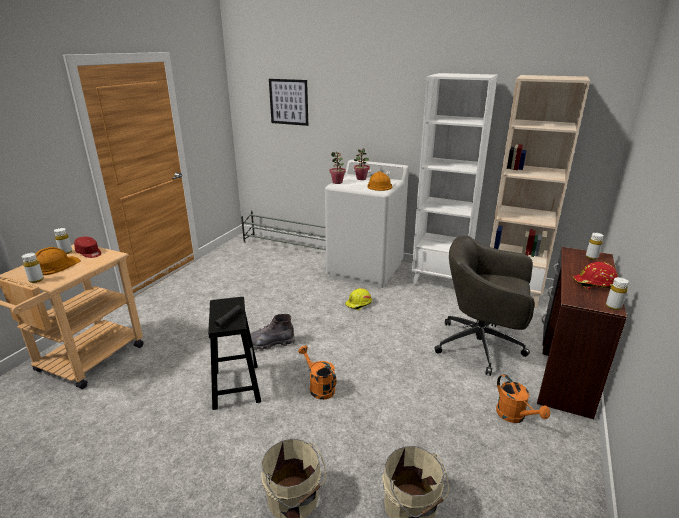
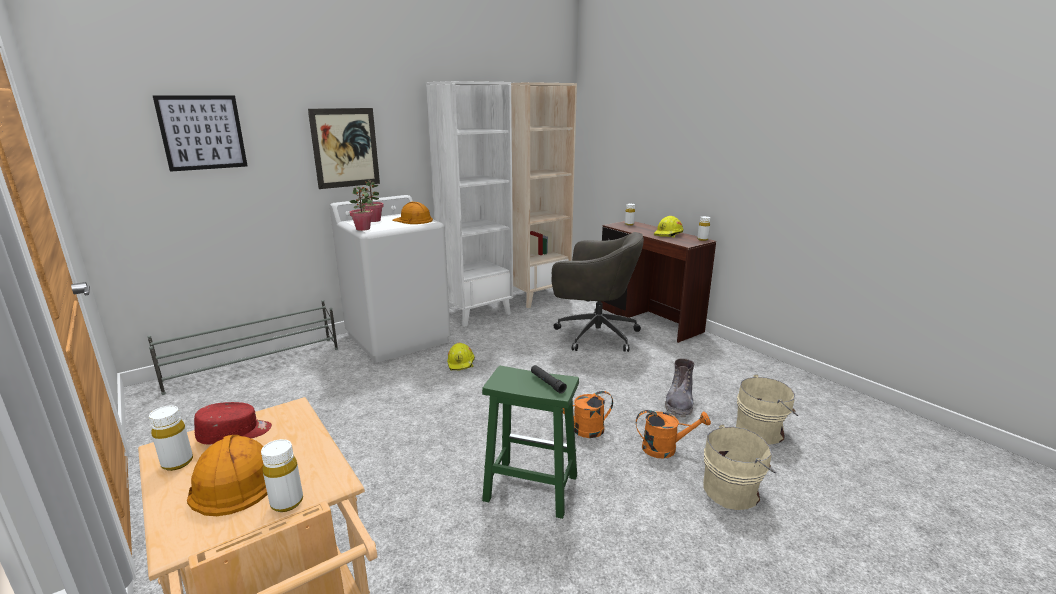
camera: 60 degrees left, 5 degrees down
(236, 385) = (529, 488): black stool -> green stool
(271, 343) = (470, 439): grey boot -> grey boot (679, 403)
(369, 121) = (345, 148): none -> picture
(481, 346) = (594, 334): grey office chair -> grey office chair turned 120 degrees counterclockwise
(514, 416) = (686, 355): orange watering can -> orange watering can (665, 448)
(594, 284) = (668, 234): red hard hat -> yellow hard hat

